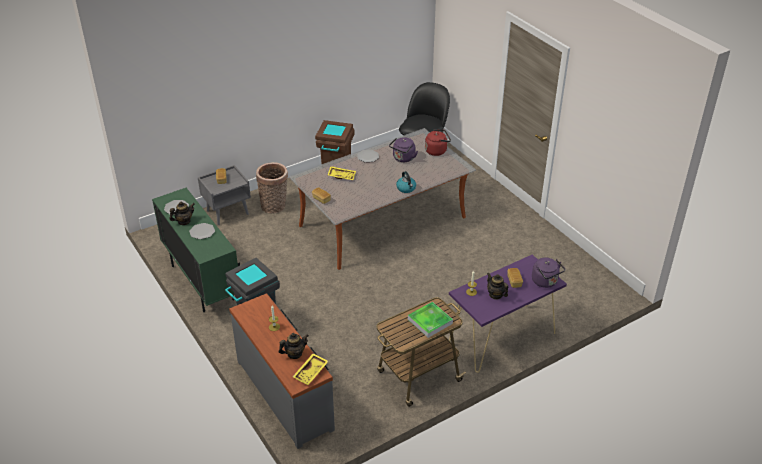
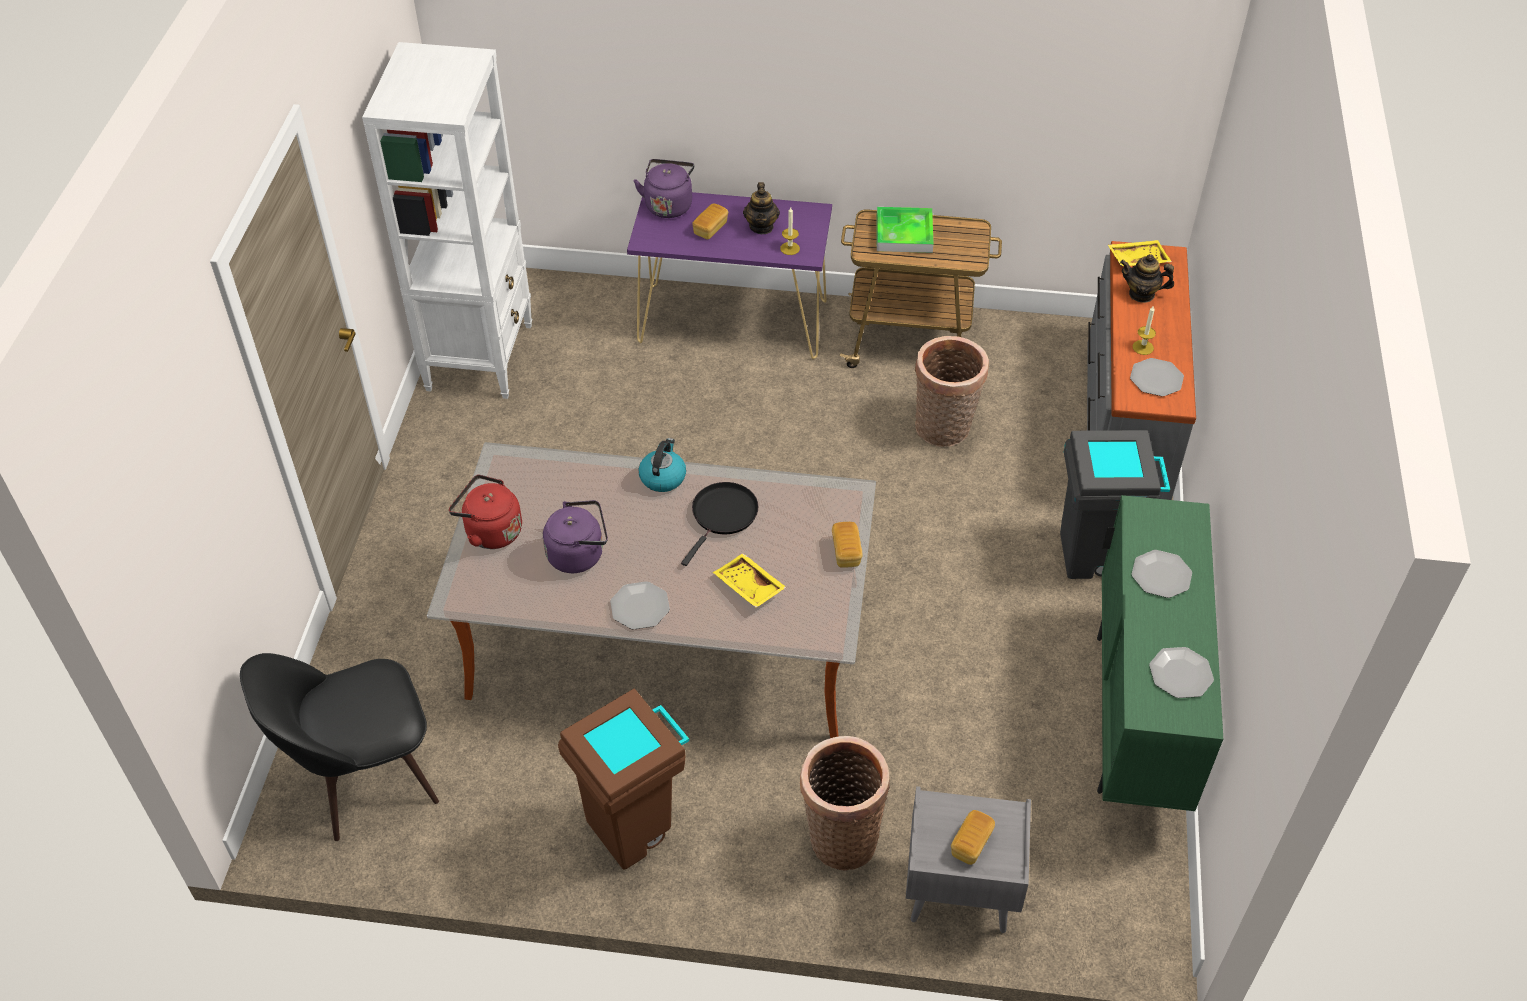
camera: 140 degrees left, 10 degrees up
(184, 221) = (1184, 624): teapot -> none
(258, 315) = (1156, 379): none -> plate
(362, 343) = (944, 430): none -> basket
(373, 188) = (723, 516): none -> black frying pan
(571, 265) = (480, 356): none -> white bookcase

